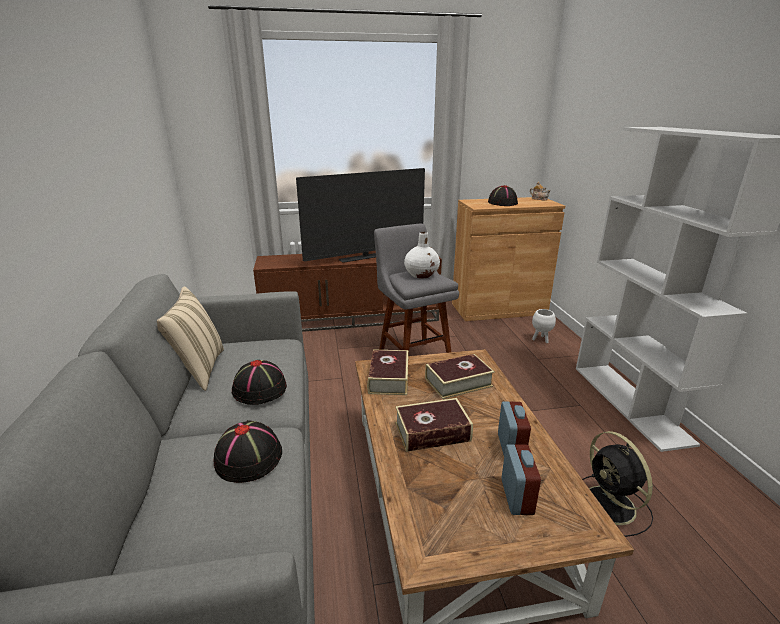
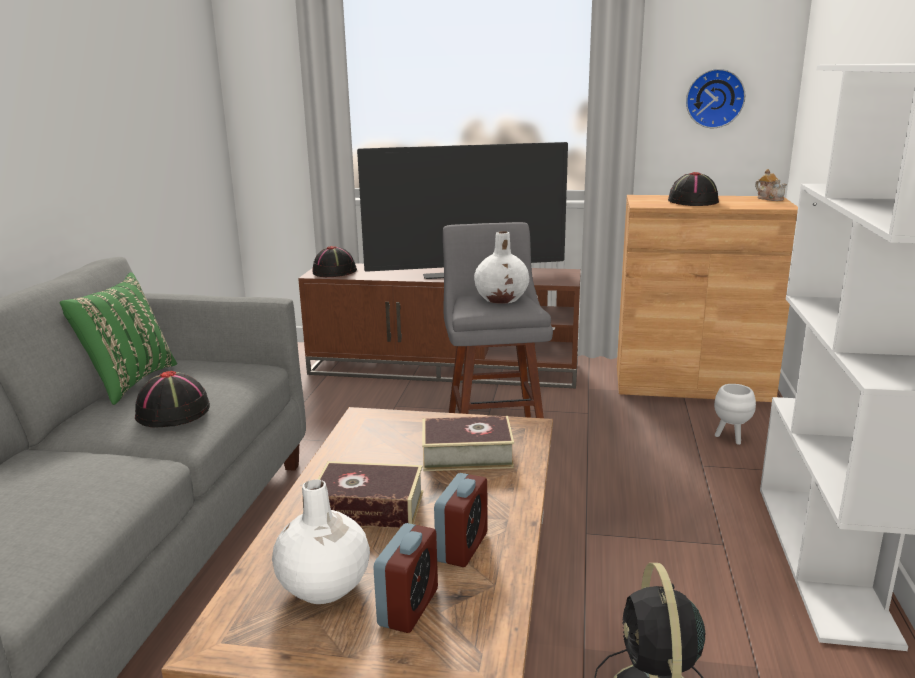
camera: 20 degrees right, 5 degrees down
(199, 370) = (129, 382): beige pillow -> green pillow
(249, 458) = (88, 479): black hat -> black hat (335, 271)
(388, 378) = (373, 434): book -> none
(454, 496) = (324, 586): none -> white vase
(502, 139) = (714, 98): none -> wall clock

